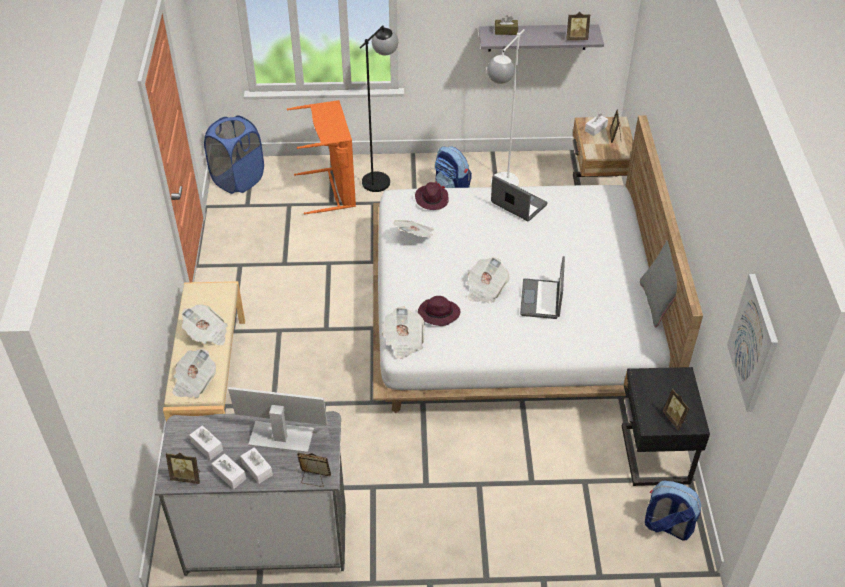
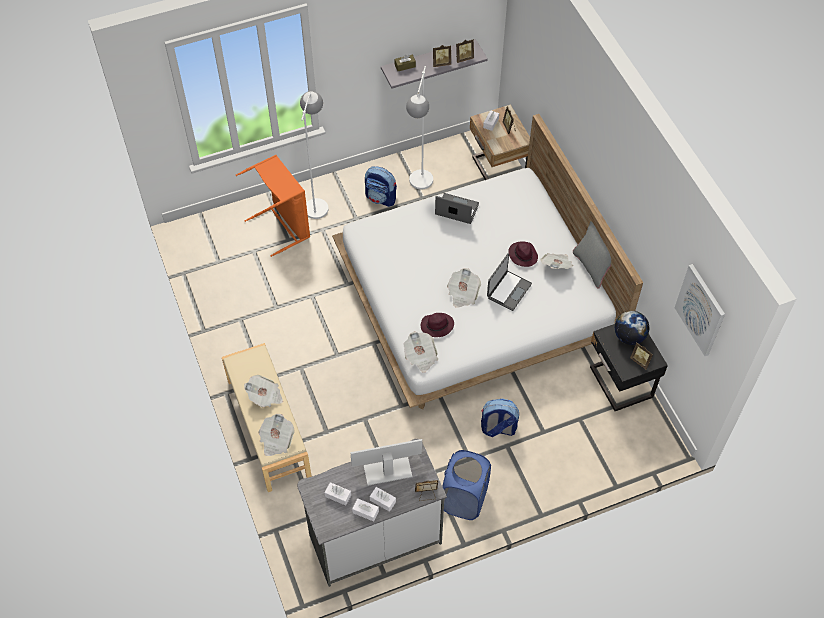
camera: 20 degrees left, 10 degrees up
(187, 476) = (336, 523): picture frame -> picture frame (441, 63)
(238, 179) = (198, 239): blue laundry basket -> blue laundry basket (464, 499)
(381, 176) = (318, 202): black floor lamp -> white floor lamp
(415, 236) = (389, 262): newspaper -> newspaper (556, 266)
(431, 199) = (387, 224): purple hat -> purple hat (522, 255)
(542, 300) = (508, 290): laptop -> laptop turned 135 degrees counterclockwise
(667, 526) = (648, 434): backpack -> backpack (498, 428)
(671, 387) = (629, 336): none -> globe

